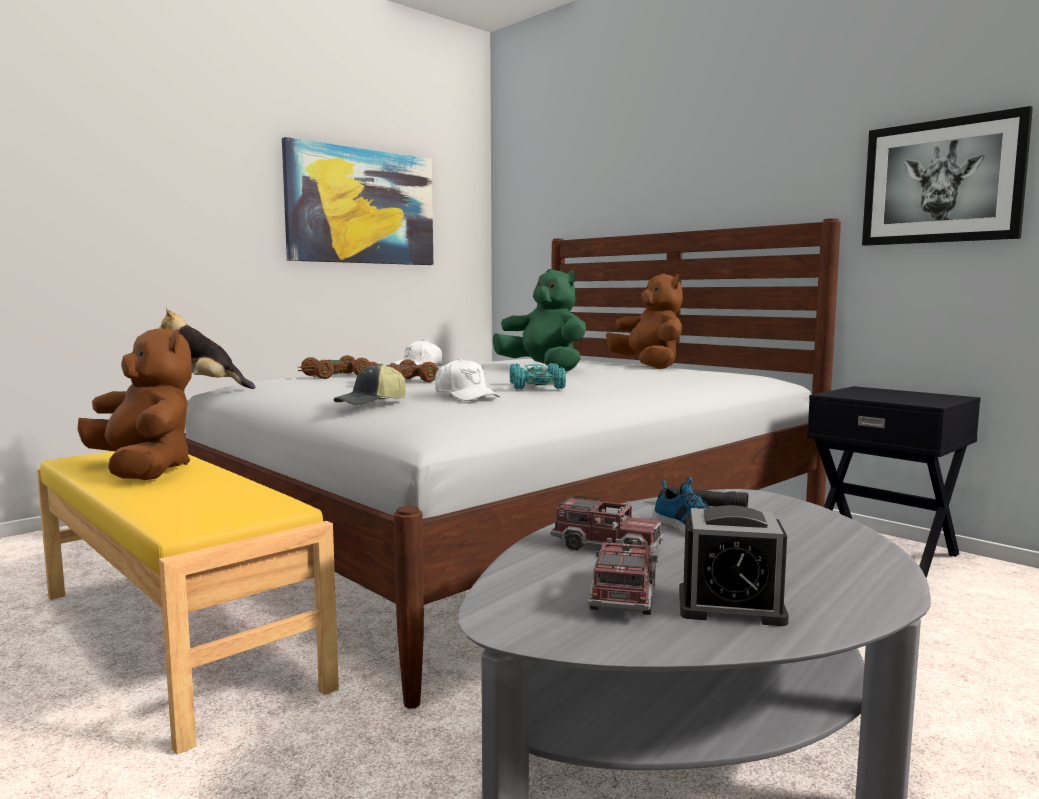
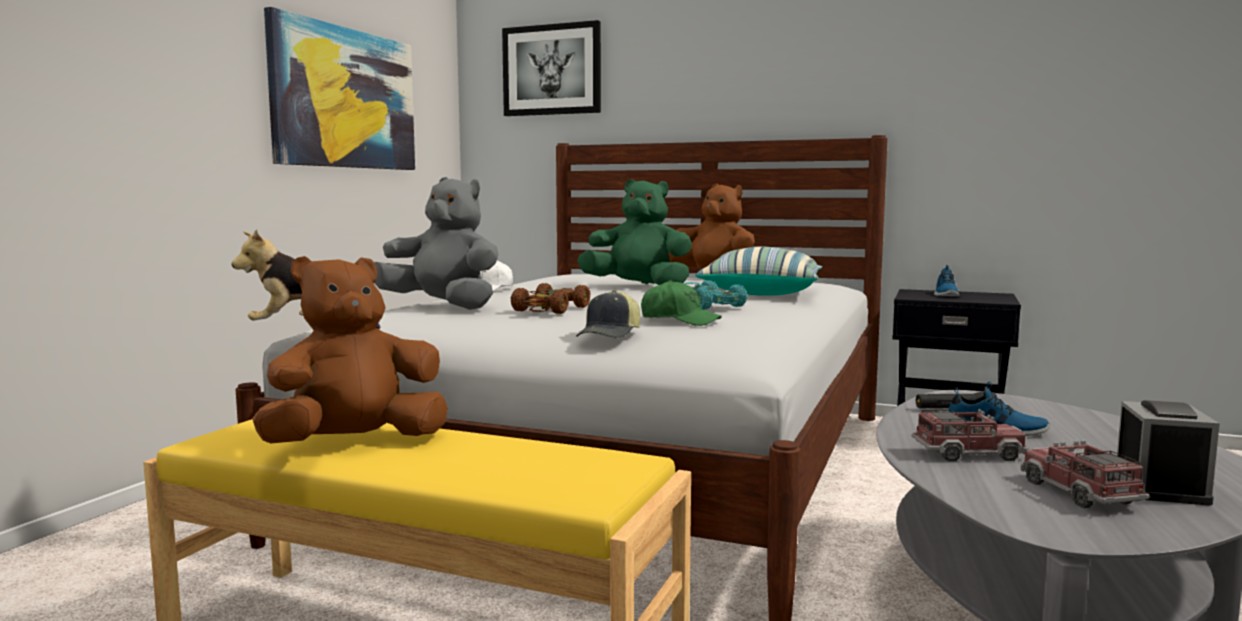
camera: 25 degrees left, 0 degrees up
(143, 471) = (356, 444): brown plush toy -> brown plush toy turned 60 degrees counterclockwise
(335, 376) = (443, 307): brown toy car -> grey plush toy
(466, 396) = (679, 320): white cap -> green cap
(640, 379) = (761, 293): none -> pillow
(730, 607) = (1160, 487): alarm clock -> alarm clock turned 60 degrees counterclockwise
(885, 393) = (945, 294): none -> shoe
(942, 182) = (974, 107): picture -> picture (552, 70)

